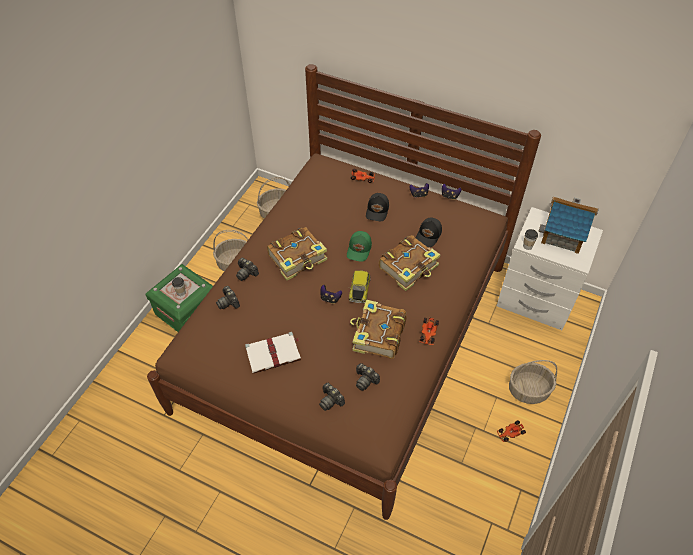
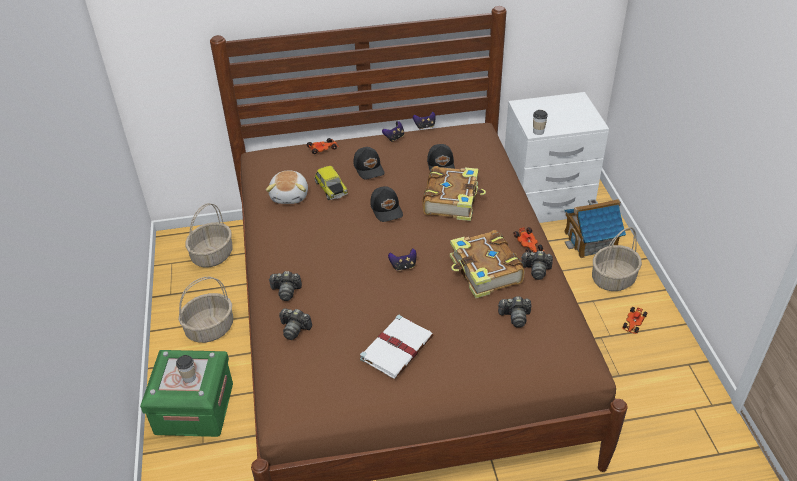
camera: 35 degrees left, 10 degrees down
(298, 258) = (331, 248): book -> none
(309, 204) = (290, 195): none -> plush toy
(331, 400) = (501, 355): camera -> camera (536, 270)
(359, 249) = (387, 209): green cap -> black cap
(359, 290) = (424, 243): toy car -> toy car (330, 189)
(563, 235) = (558, 109): toy house -> toy house (591, 241)

